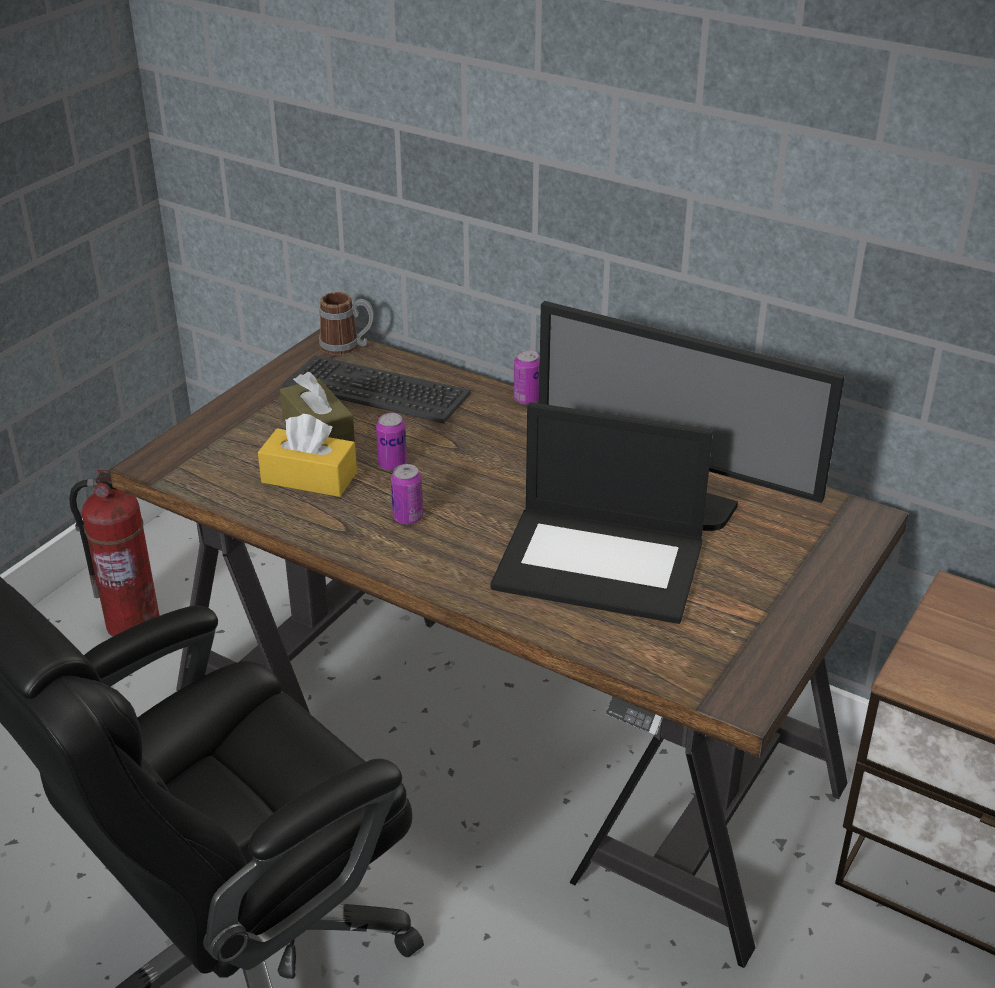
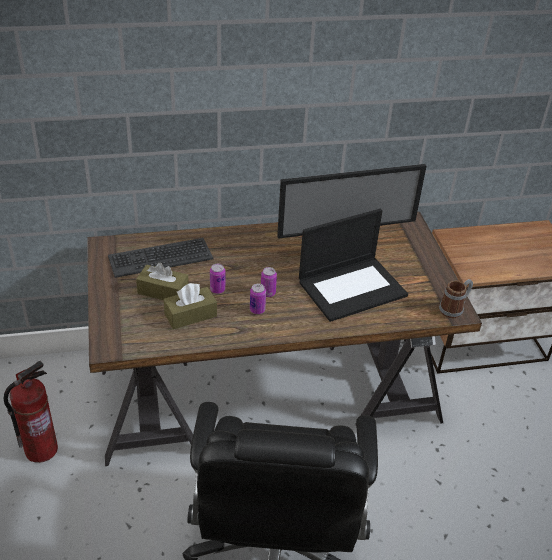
camera: 45 degrees left, 5 degrees up
(309, 477) = (190, 315): yellow tissue box -> brown tissue box
(347, 346) = (115, 242): mug -> mug (454, 308)
(526, 399) = (230, 230): can -> can (268, 293)

